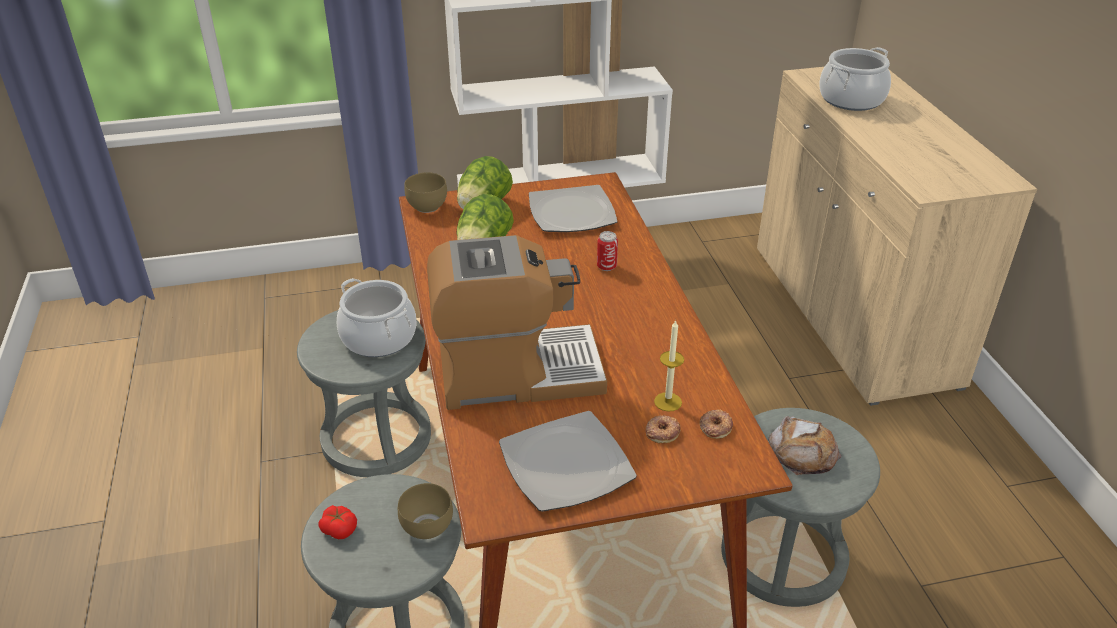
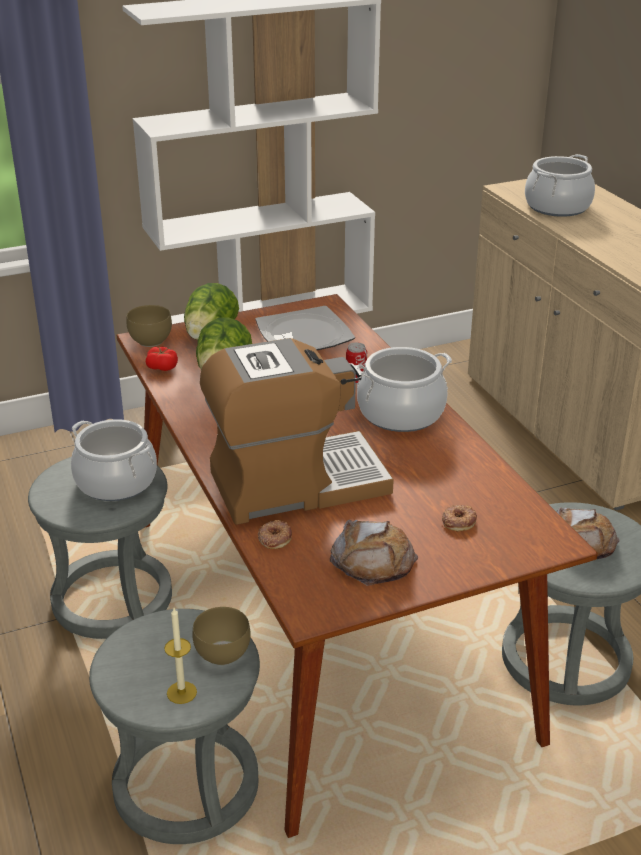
camera: 10 degrees left, 5 degrees down
(339, 529) = (129, 667): tomato -> tomato (162, 367)
(567, 464) = (373, 559): plate -> bread
(640, 307) = (401, 413): none -> cooking pot
(668, 402) = (455, 494): candle -> candle (181, 692)
(715, 427) = (509, 511): donut -> donut (274, 538)

